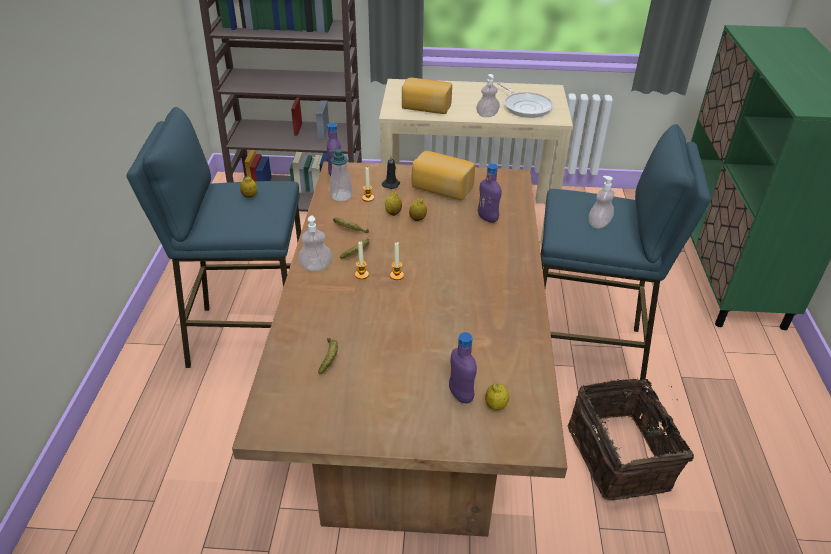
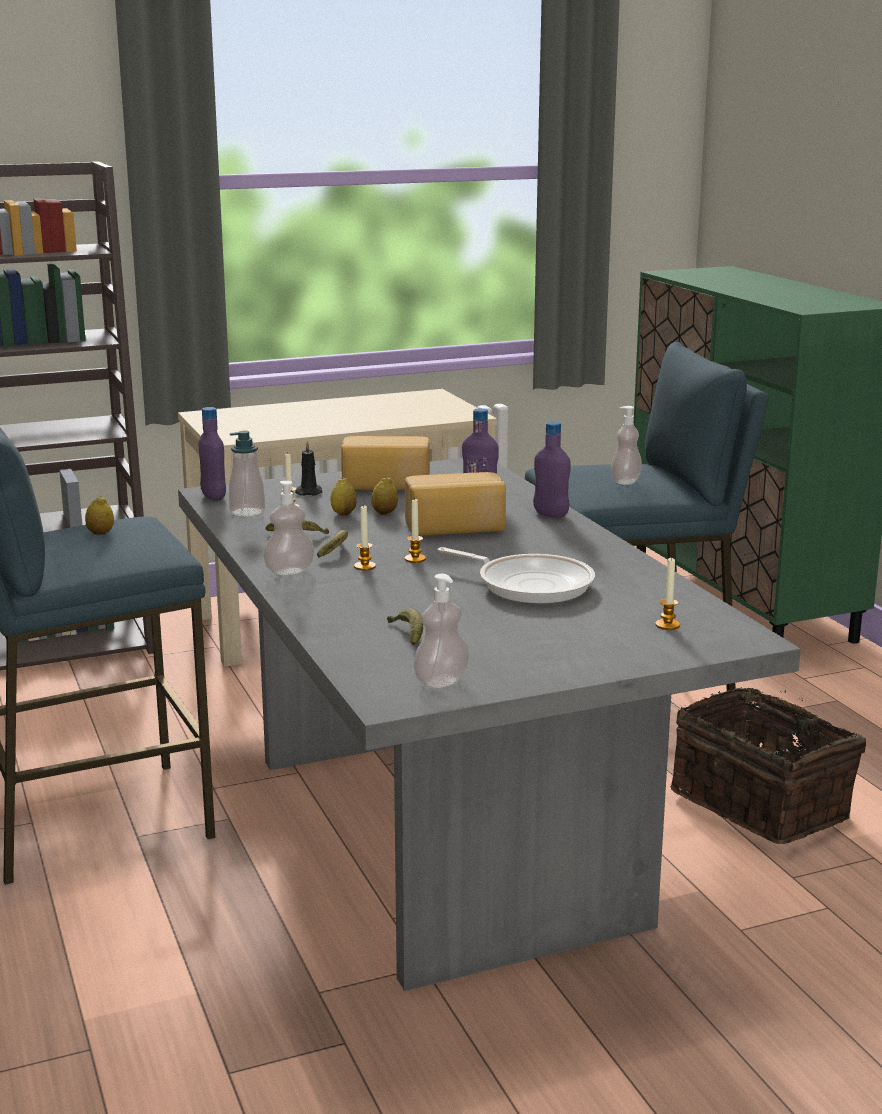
camera: 25 degrees left, 20 degrees down
(412, 412) = (437, 836): brown dining table -> grey dining table
(425, 108) = (271, 429): bread -> bread (455, 528)
(460, 395) = (615, 626): purple bottle -> purple bottle (550, 514)
(487, 115) = (369, 424): soap dispenser -> soap dispenser (441, 682)
(496, 405) = (667, 625): lemon -> candle
(526, 107) = (414, 411): frying pan -> frying pan (530, 584)

